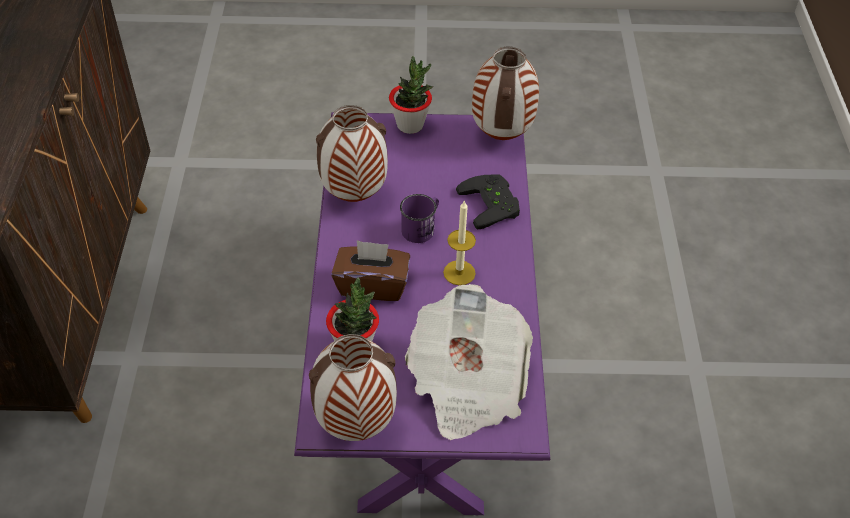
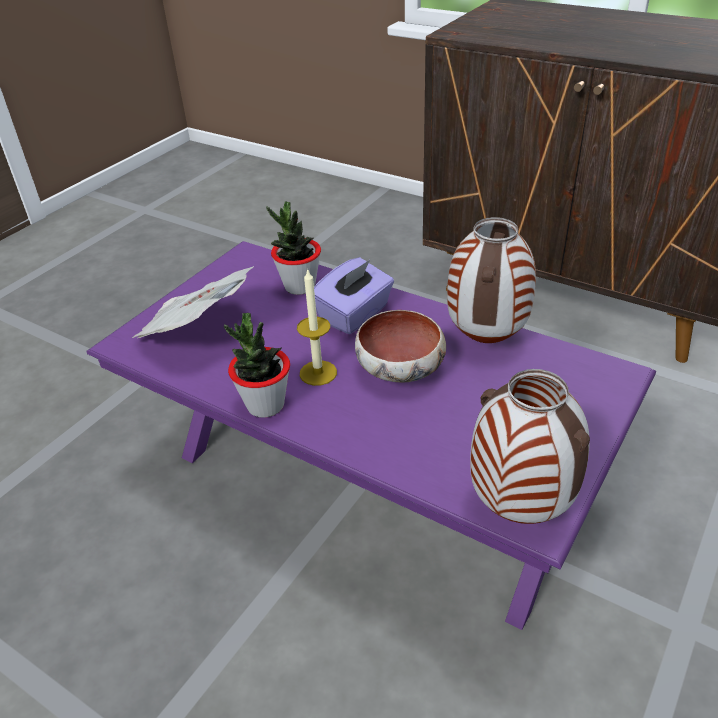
camera: 125 degrees right, 10 degrees down
(355, 426) = (229, 267): vase -> none
(372, 285) = (355, 315): brown tissue box -> purple tissue box
(410, 125) = (592, 425): potted plant -> potted plant (265, 405)
(421, 228) = (401, 370): purple mug -> bowl
(493, 204) = (393, 441): black game controller -> none

